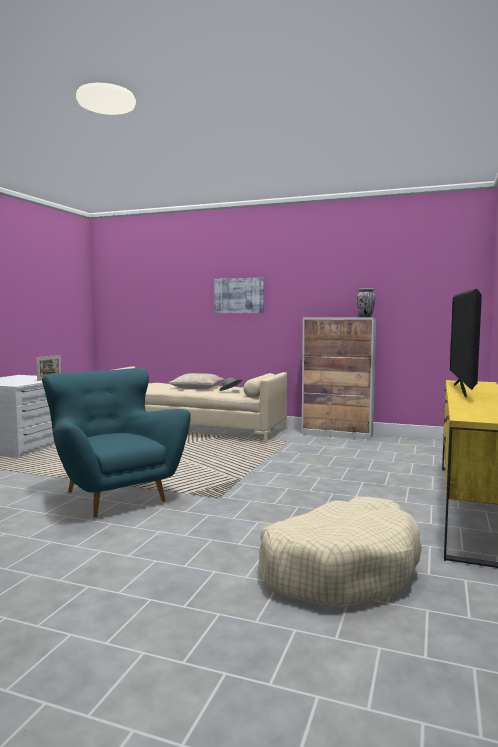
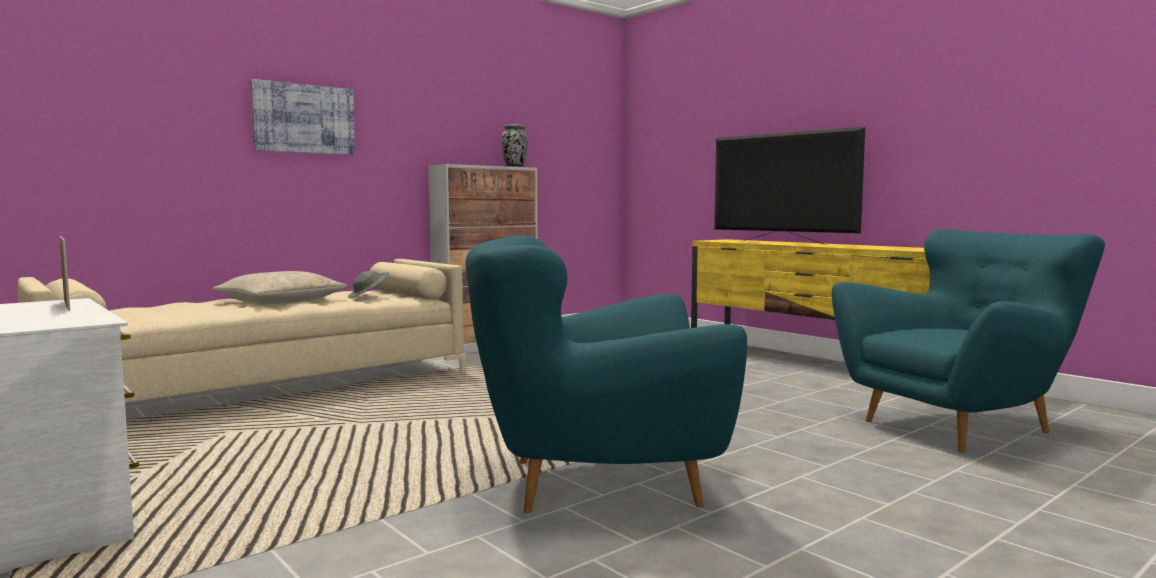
camera: 60 degrees left, 0 degrees up
(339, 569) = (960, 426): beige dog bed -> turquoise armchair

